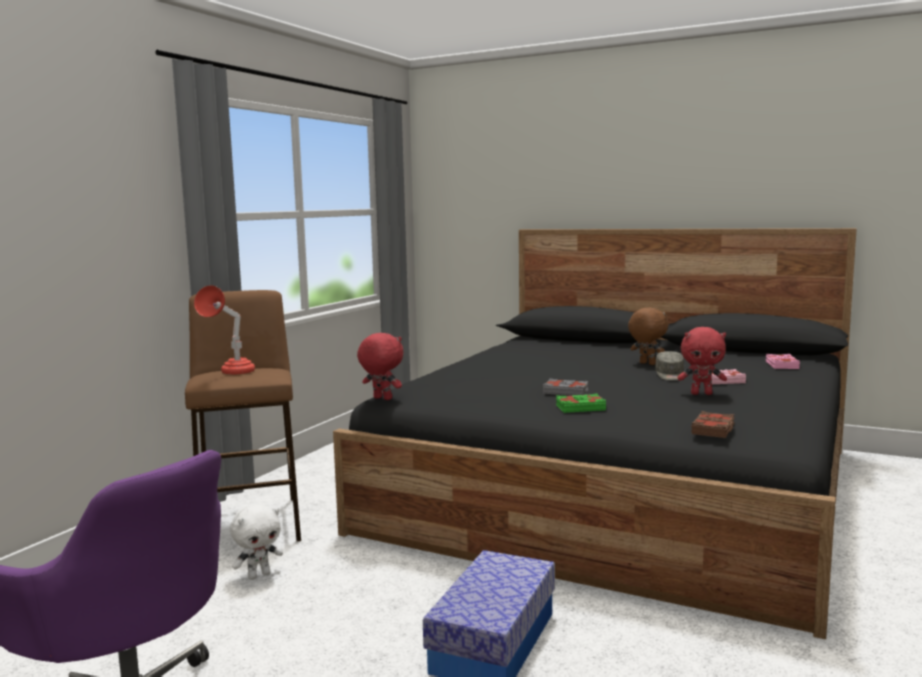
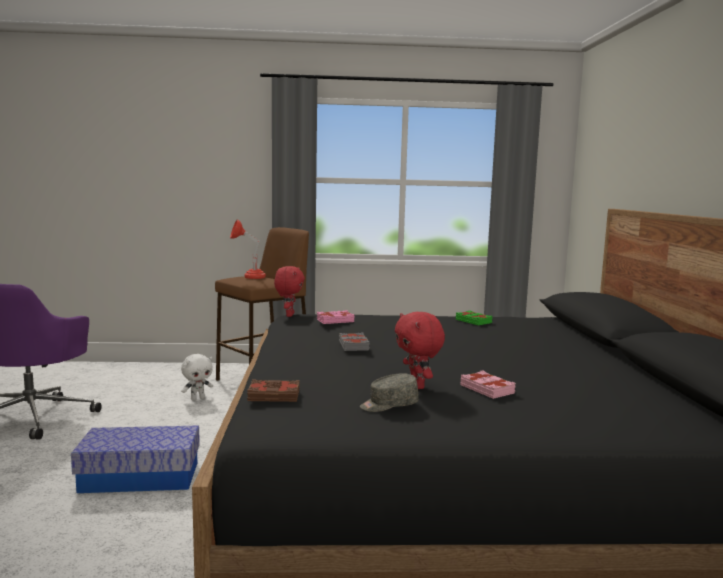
camera: 60 degrees right, 0 degrees up
(259, 575) = (197, 398): white plush toy -> white plush toy turned 60 degrees counterclockwise
(580, 408) = (309, 354): green book -> green book (473, 321)
(646, 364) = (525, 360): brown plush toy -> none
(670, 375) = (477, 369): grey cap -> grey cap (388, 405)
(781, 365) = (635, 411): pink book -> pink book (335, 320)

